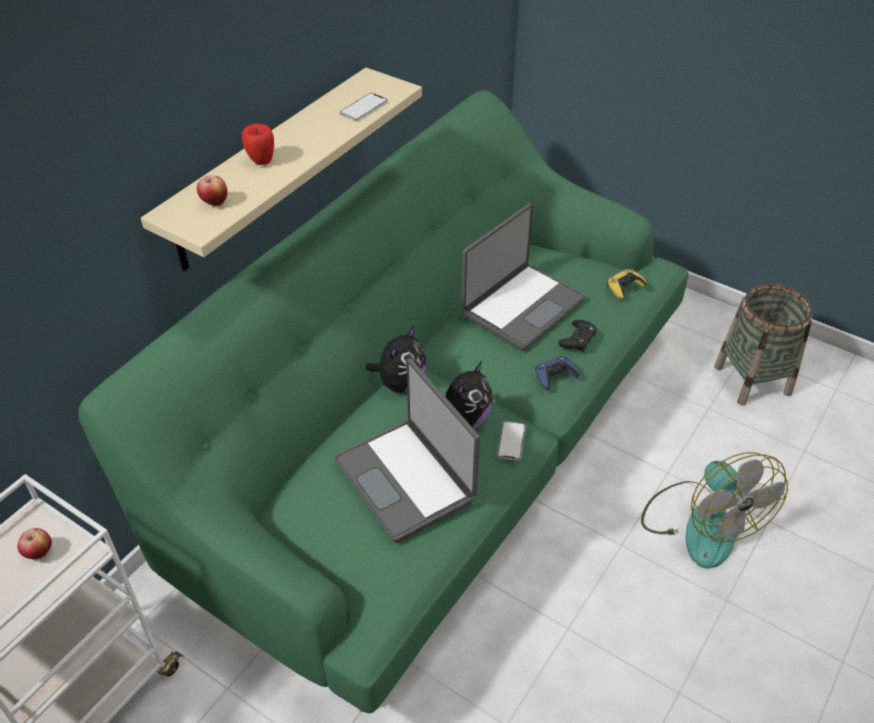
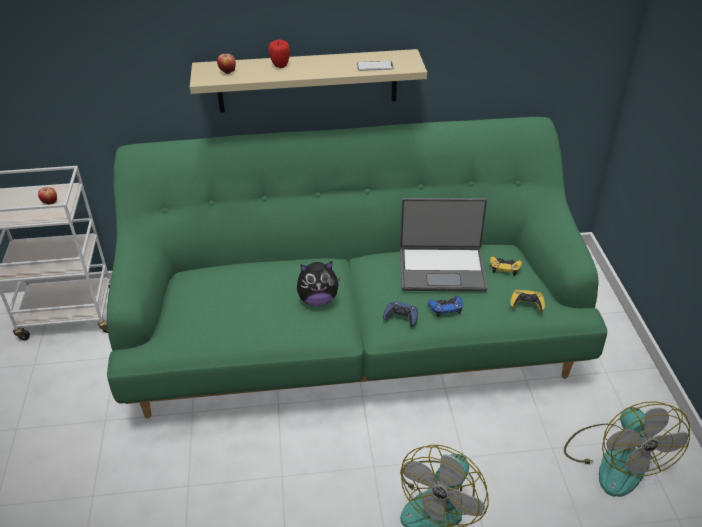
camera: 50 degrees right, 5 degrees down
(400, 383) = (319, 261): plush toy -> none
(406, 479) = (246, 303): laptop -> none
(511, 441) = (324, 328): phone -> none
(565, 268) = (505, 267): none -> yellow game controller
(577, 339) = (445, 308): black game controller -> blue game controller
(752, 380) = (615, 459): basket -> fan

